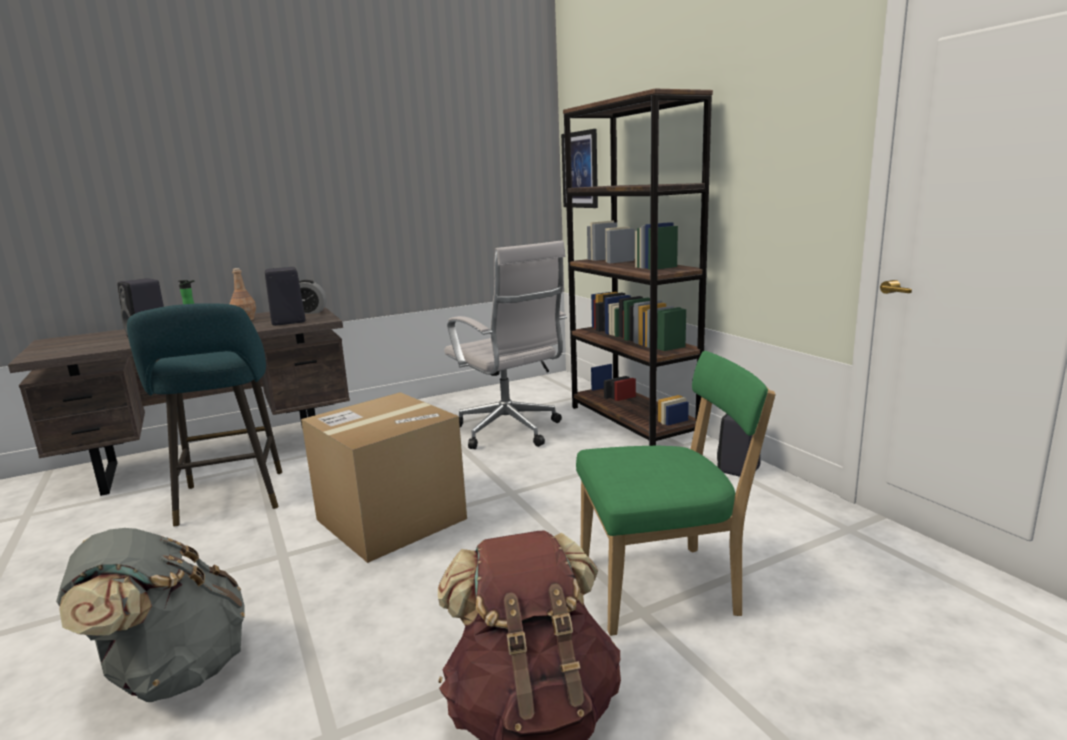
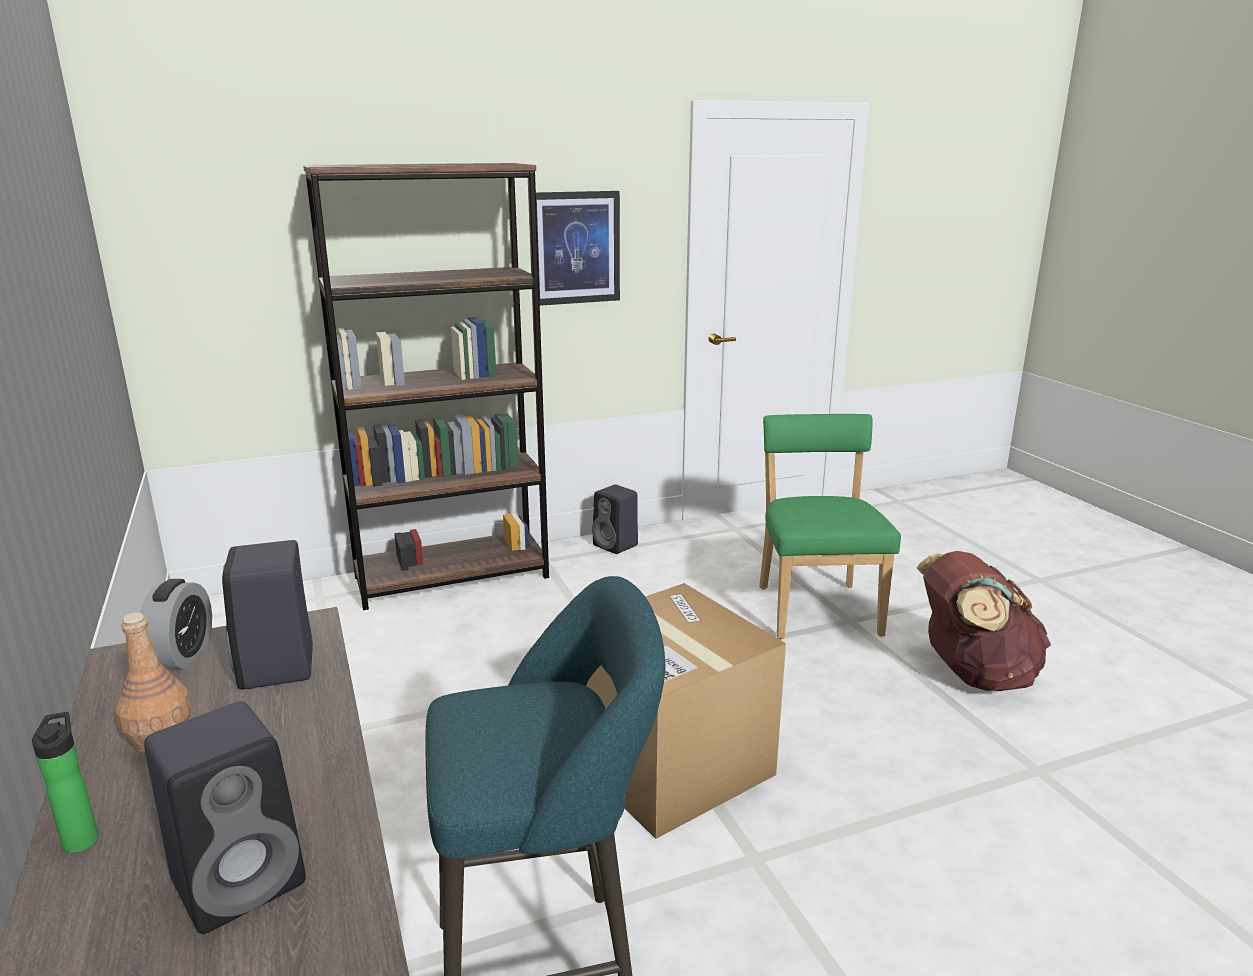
camera: 85 degrees left, 5 degrees up
(173, 672) = (1003, 905): grey backpack -> none
(510, 432) = (422, 663): white office chair -> none
(580, 170) = (187, 254): picture -> picture (575, 248)

